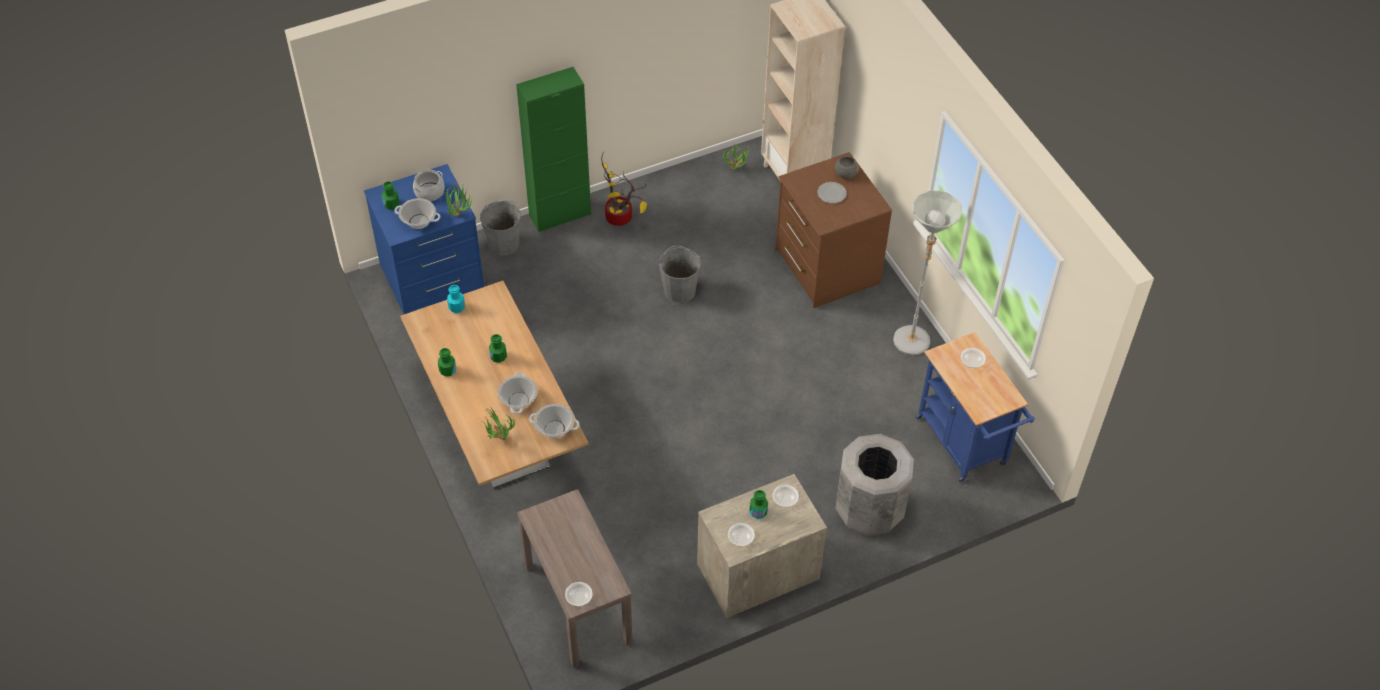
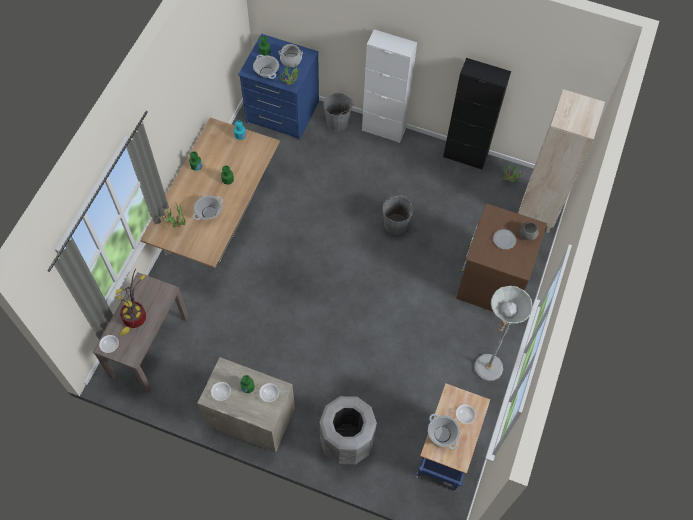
camera: 45 degrees right, 10 degrees up
(554, 429) = (207, 244): cooking pot -> cooking pot (442, 434)
(560, 215) = (383, 130): green cabinet -> white cabinet
(621, 217) = (414, 157): potted plant -> potted plant (136, 319)
(669, 178) = (465, 156): none -> black cabinet

